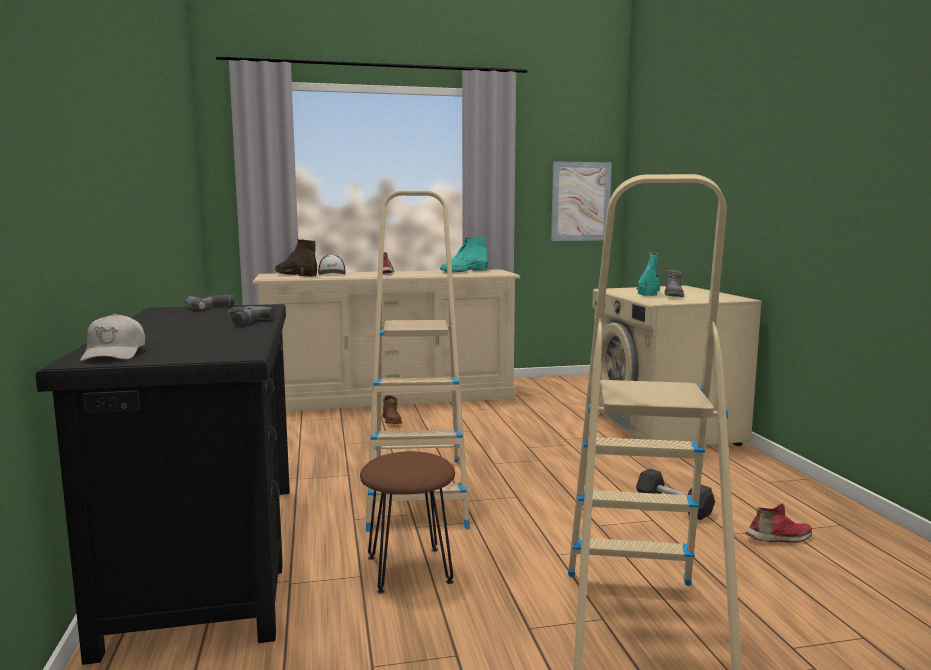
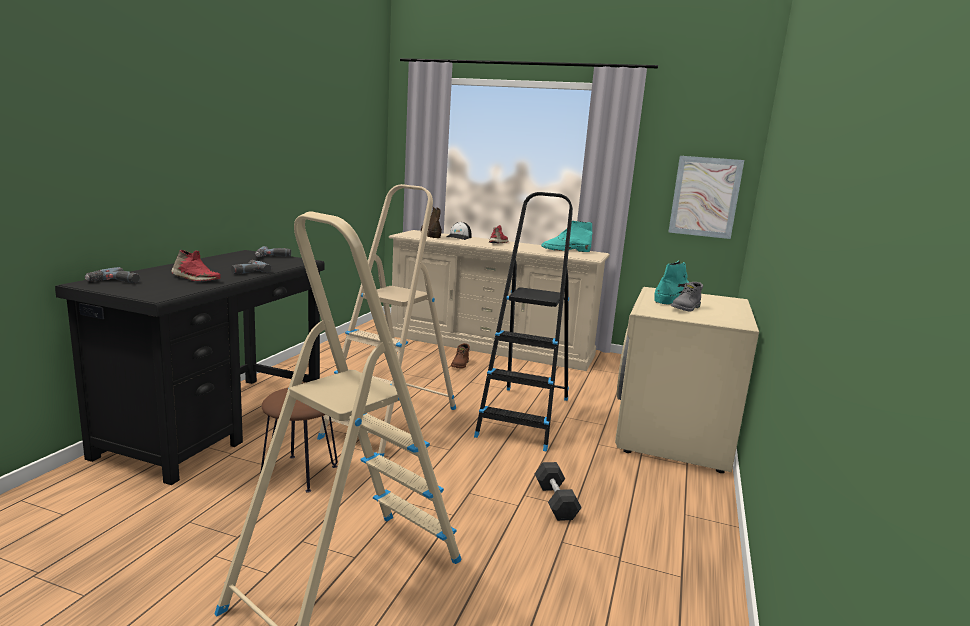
camera: 30 degrees right, 5 degrees up
(114, 354) = (114, 282): white cap -> power drill
(531, 449) = (524, 416): none -> black step ladder
(780, 539) = (597, 563): red shoe -> red shoe (195, 279)

